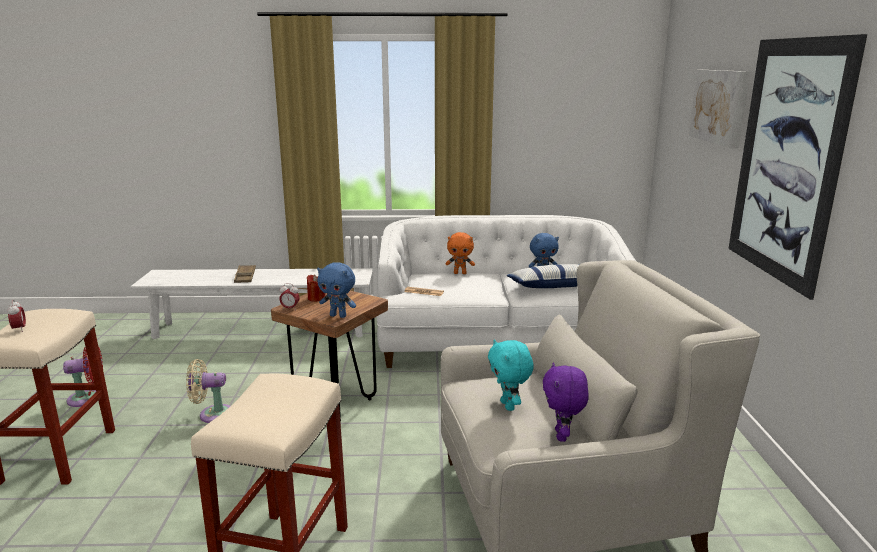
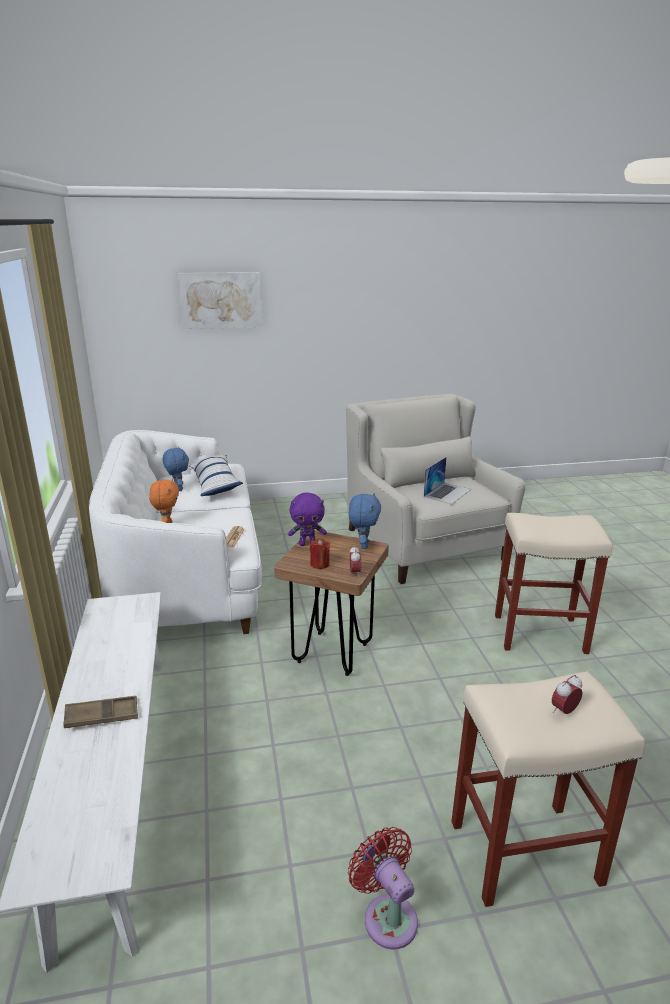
camera: 100 degrees left, 5 degrees up
(212, 414) = (383, 740): beige fan -> none
(509, 406) = (447, 493): turquoise plush toy -> laptop
(562, 436) = (468, 481): purple plush toy -> purple plush toy (307, 544)
(786, 161) = (322, 324): picture -> none

